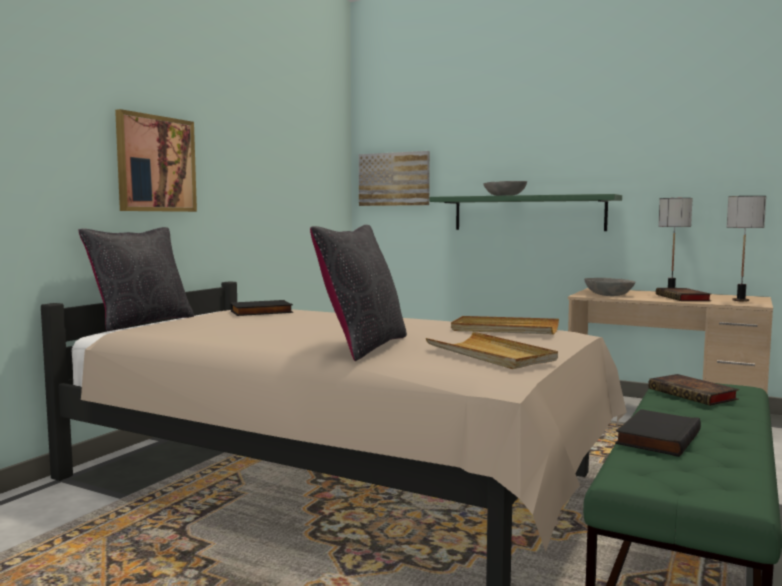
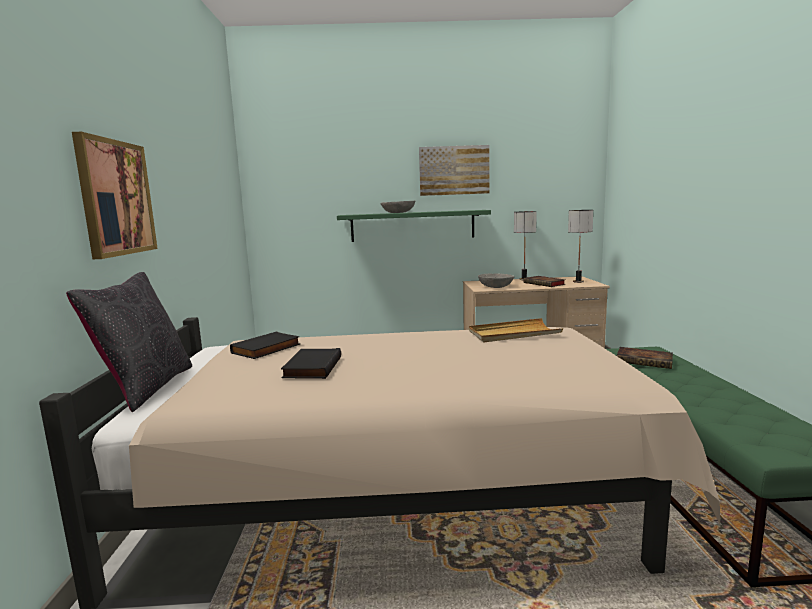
camera: 30 degrees left, 5 degrees up
(363, 346) = (465, 377): black pillow -> none
(394, 179) = (288, 199): picture -> picture (454, 170)
(490, 355) = (577, 365): beige tray -> none
(656, 437) = (704, 407): black book -> black book (311, 367)

